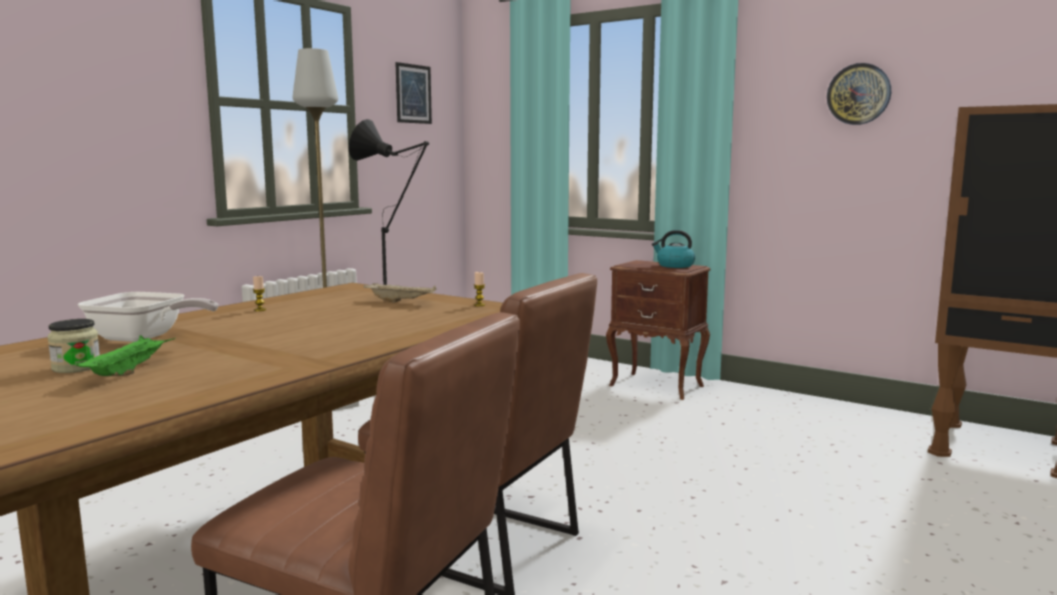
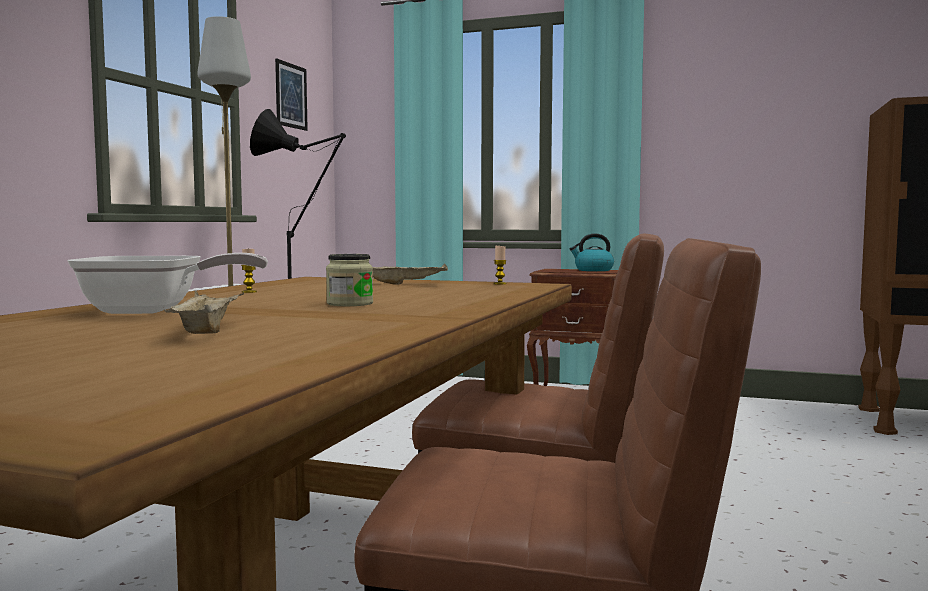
camera: 15 degrees left, 5 degrees down
(76, 367) = (118, 331): jar -> jar (350, 304)
(129, 371) = (207, 331): green tray -> beige tray
(858, 94) = (762, 99): wall clock -> none

